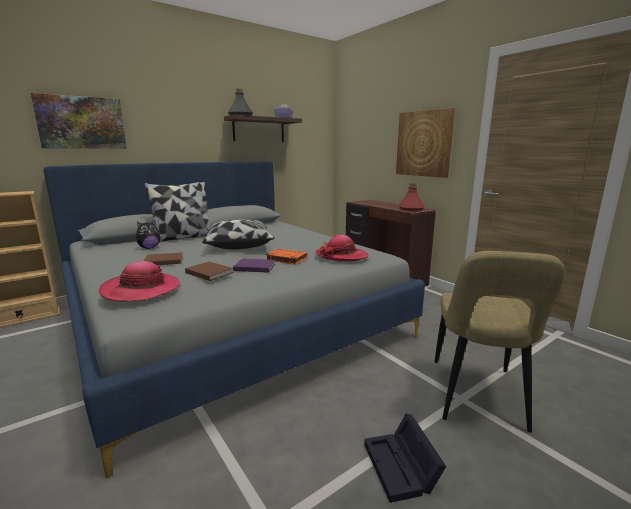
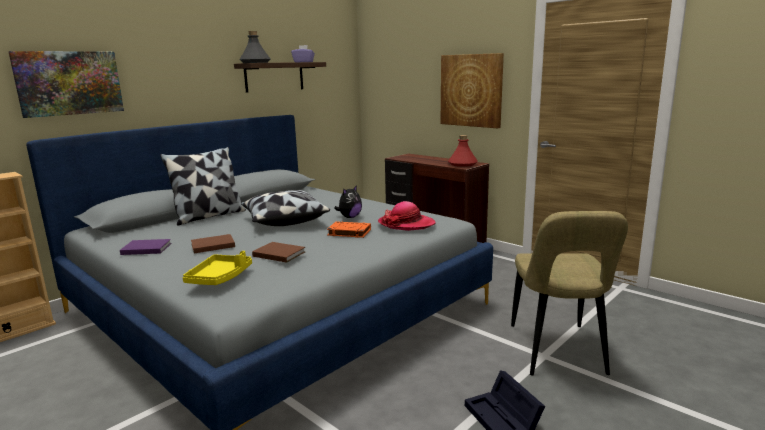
camera: 10 degrees left, 0 degrees up
(141, 289) = (220, 278): hat -> yellow tray
(149, 248) = (179, 232): plush toy -> plush toy (349, 217)
(254, 267) = (320, 244): purple book -> purple book (145, 248)

